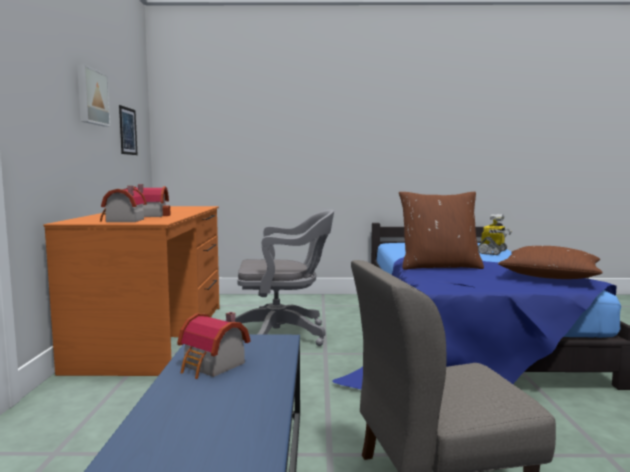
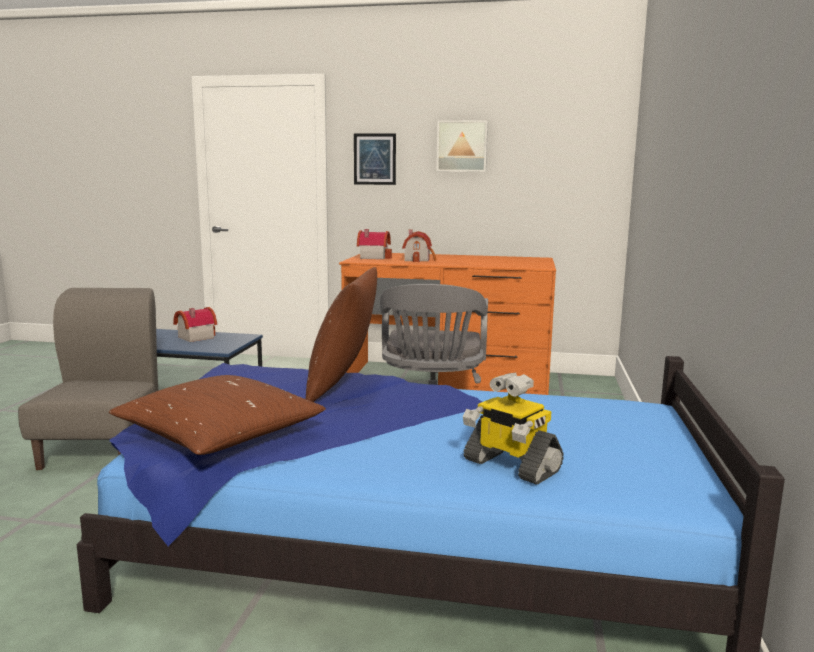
camera: 100 degrees right, 5 degrees up
(128, 131) = (548, 172): picture -> picture (374, 159)

